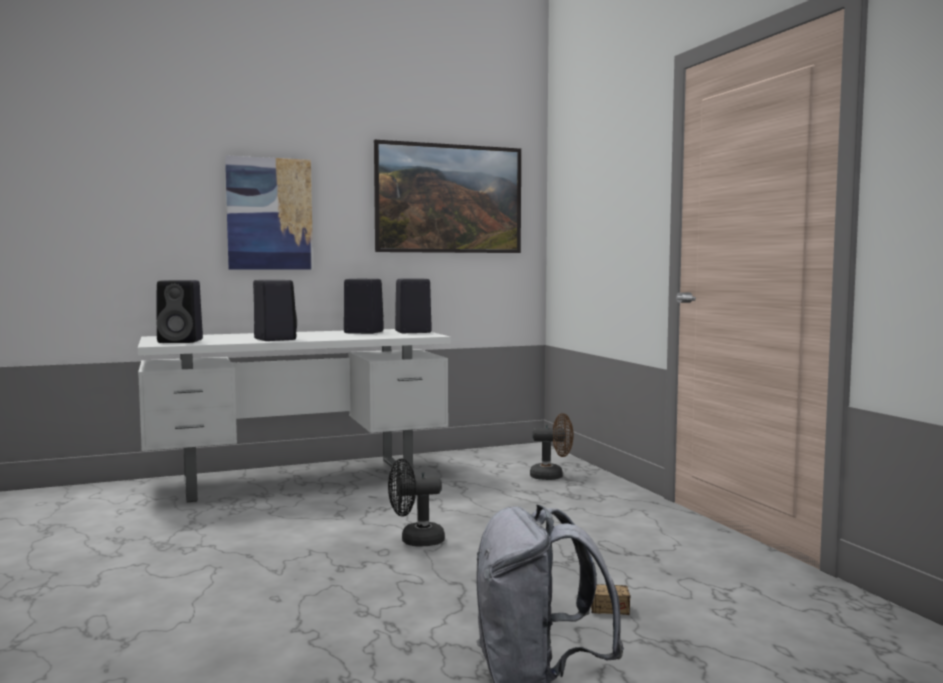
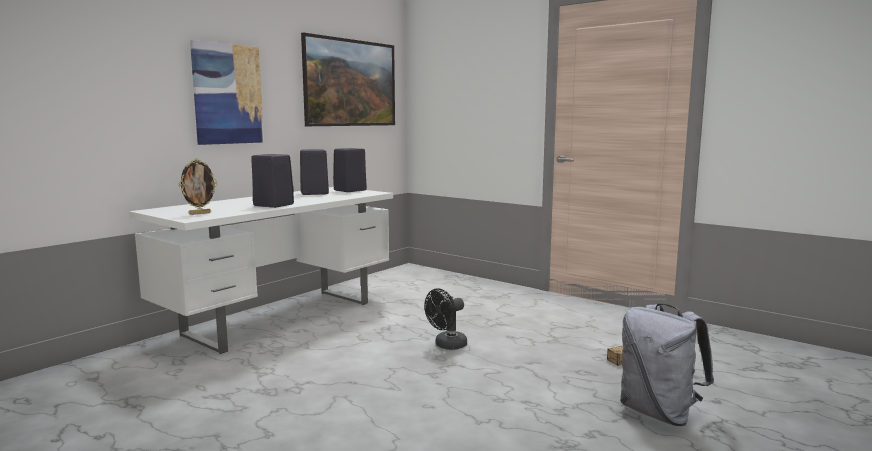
camera: 30 degrees left, 5 degrees up
(182, 341) = (200, 213): black speaker -> picture frame
(552, 476) = (455, 286): brown fan -> none

